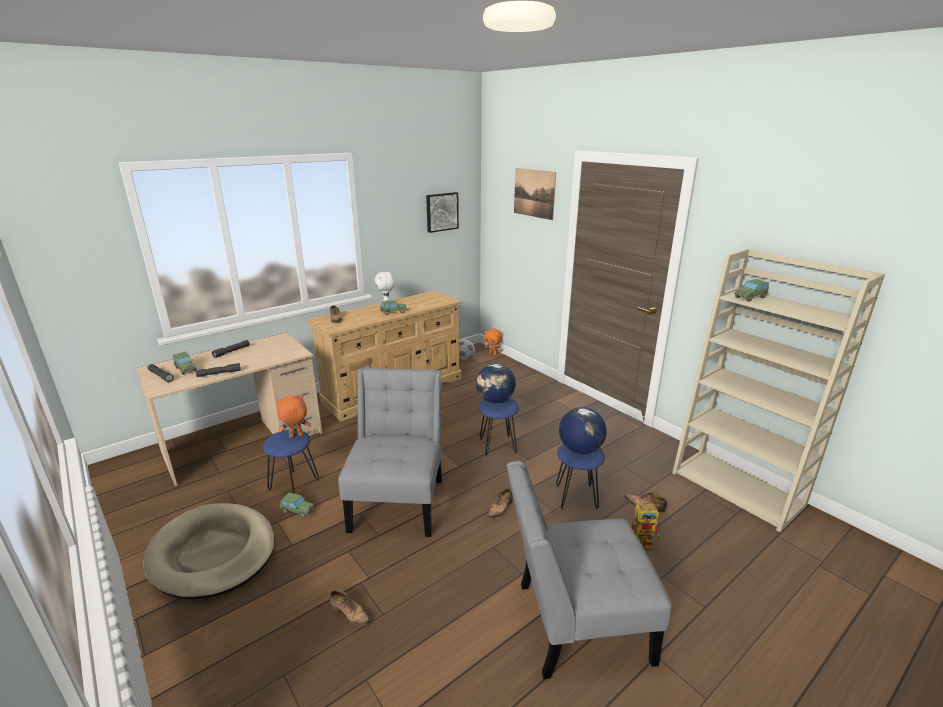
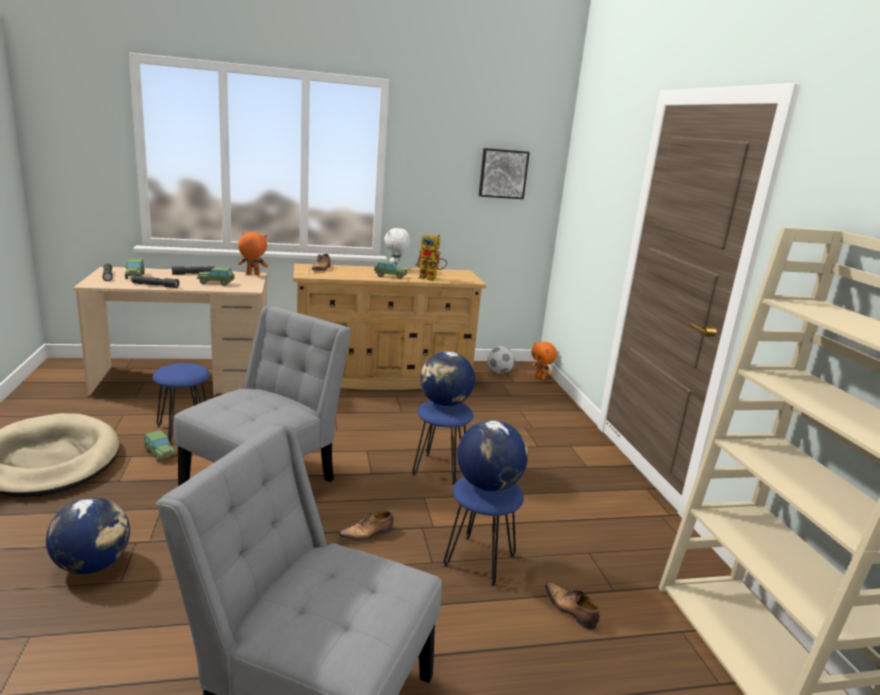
camera: 25 degrees right, 5 degrees down
(296, 436) = (192, 371): orange plush toy -> orange plush toy (252, 274)
(349, 612) = (93, 565): shoe -> globe
(534, 193) = (613, 156): picture -> none
(644, 544) = (516, 656): toy robot -> toy robot (431, 278)
(750, 297) = (818, 309): toy car -> toy car (216, 283)

